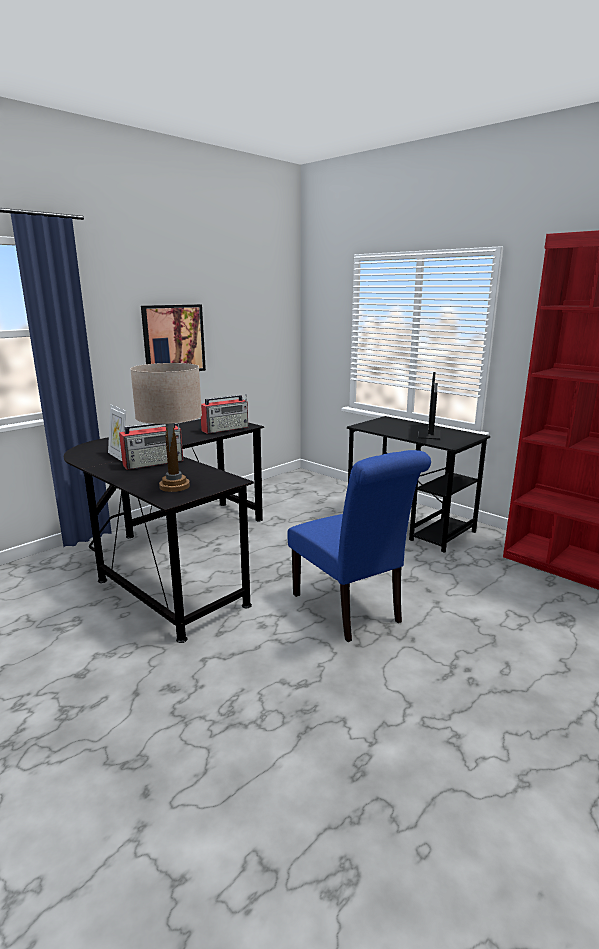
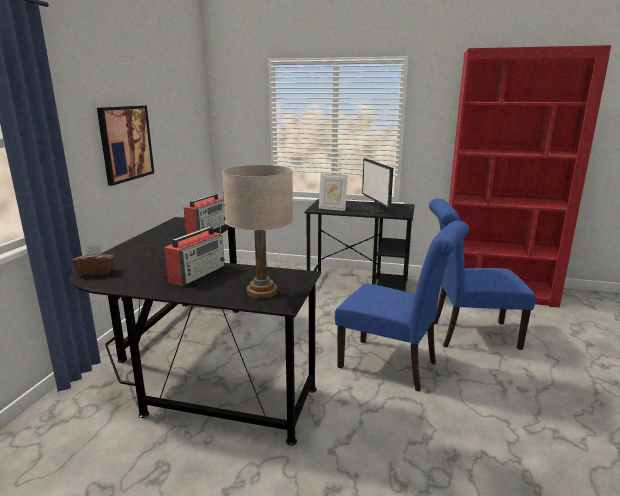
camera: 30 degrees left, 0 degrees up
(90, 448) = (96, 272): none -> brown tissue box
(119, 456) = (147, 274): picture frame -> picture frame (332, 209)
(481, 606) = (468, 334): none -> blue chair

